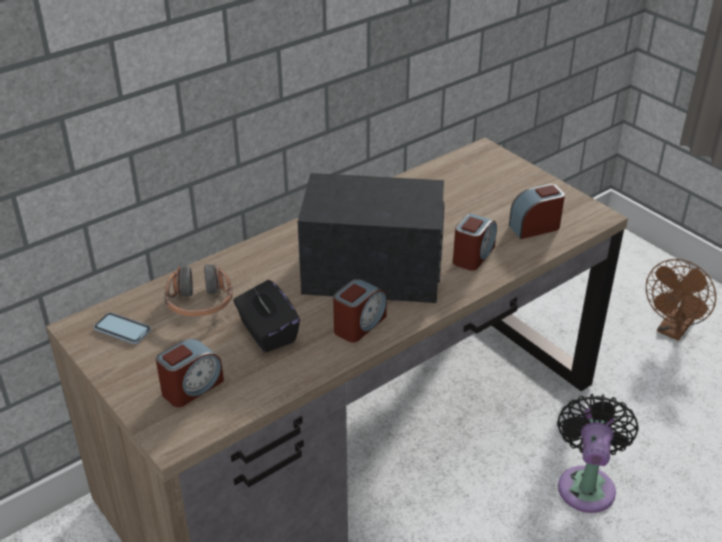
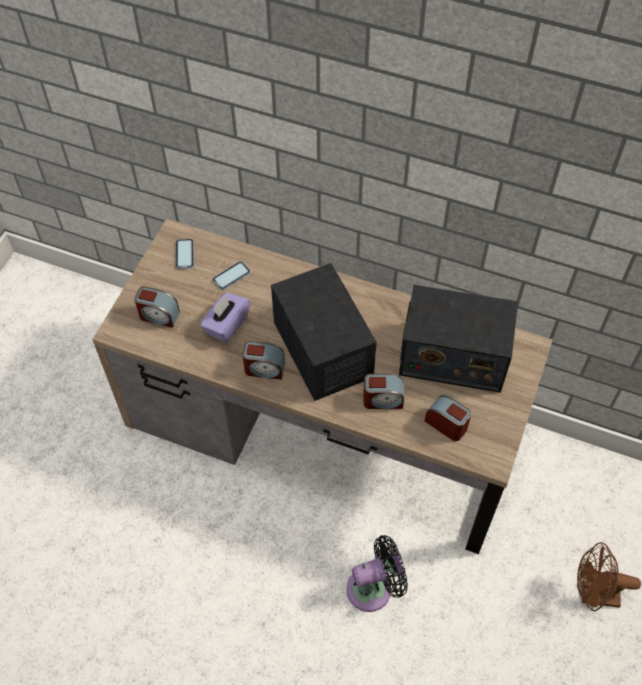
camera: 60 degrees right, 20 degrees up
(200, 303) = (231, 276): headphones -> phone
(267, 332) = (226, 325): black tissue box -> purple tissue box
(456, 194) = (452, 356): none -> radio

